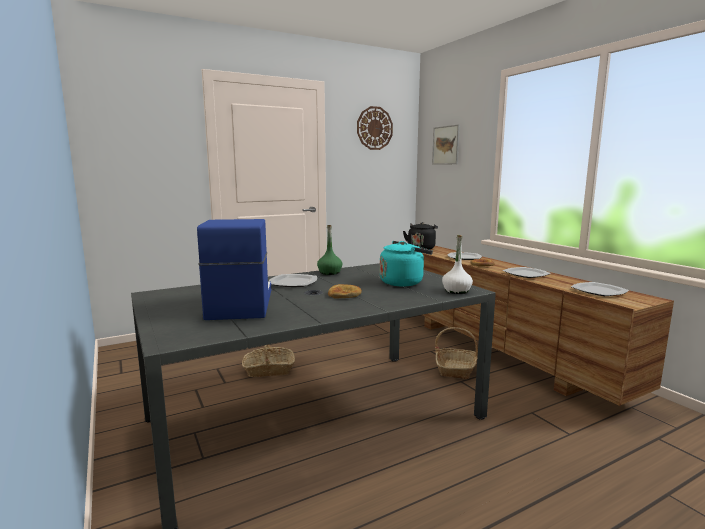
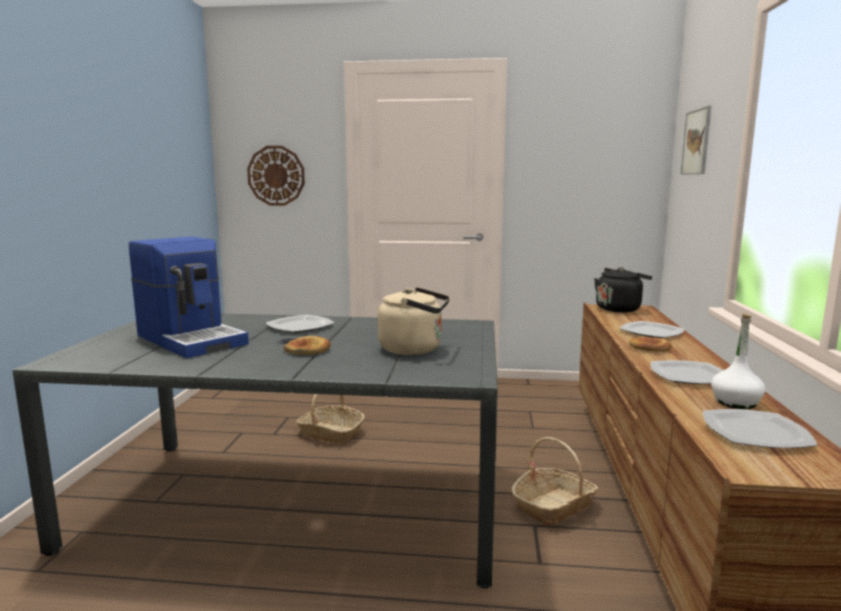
camera: 35 degrees right, 0 degrees up
(239, 304) = (192, 339): coffee machine -> coffee machine turned 105 degrees clockwise
(329, 272) = (369, 321): green bottle -> none
(374, 128) = (589, 119): wall clock -> wall clock (276, 176)
(403, 282) = (415, 349): turquoise kettle -> beige kettle
(456, 291) = (446, 374): white bottle -> white bottle (736, 402)

